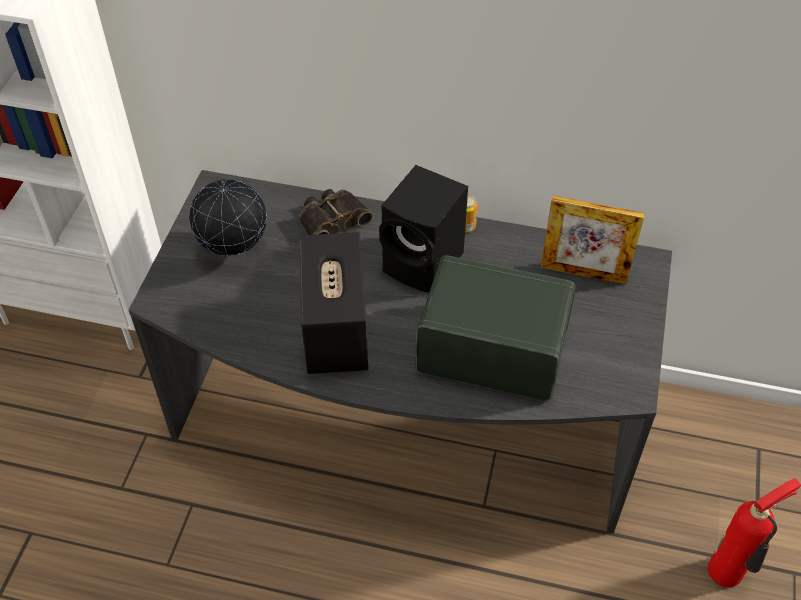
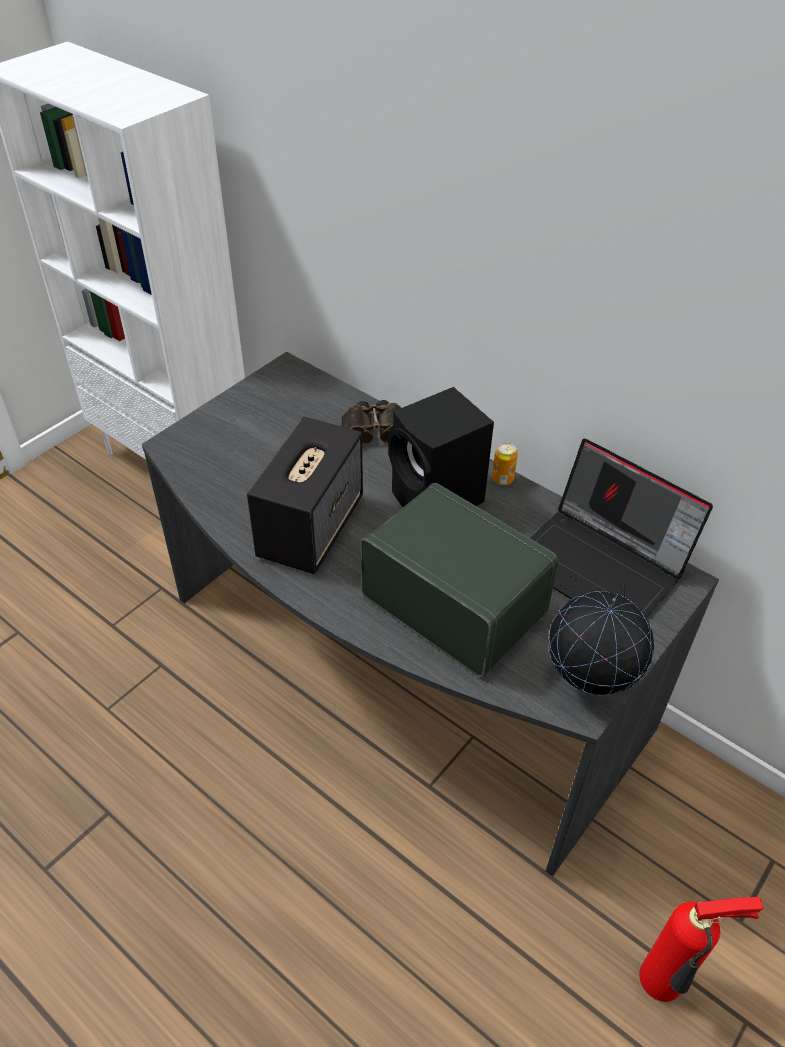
camera: 25 degrees right, 5 degrees down
(234, 250) = (267, 426): globe -> globe (589, 680)
(583, 273) = (601, 566): picture frame -> laptop

